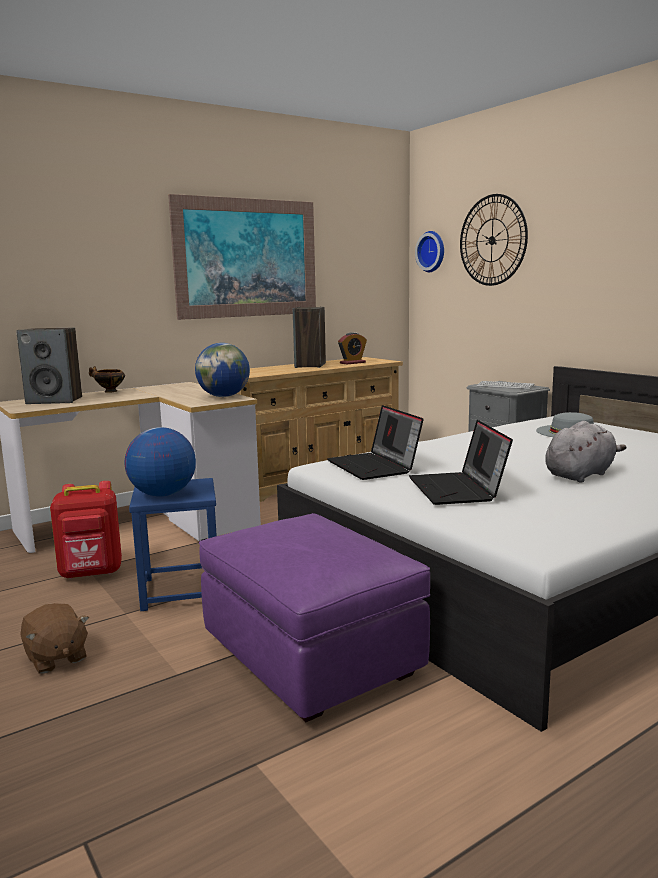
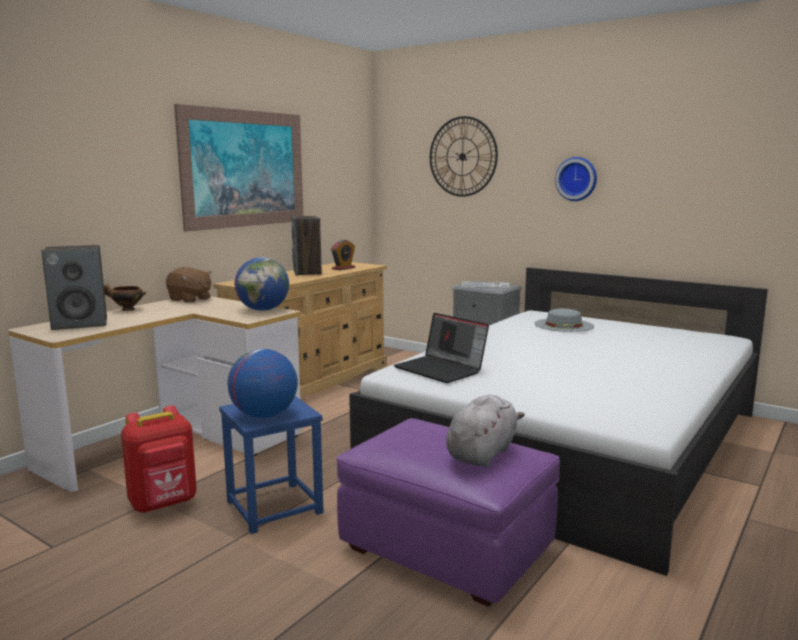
camera: 20 degrees left, 0 degrees up
(56, 658) = (203, 596): brown plush toy -> brown plush toy (190, 299)
(432, 251) = (400, 163): wall clock -> wall clock (577, 179)
(458, 490) = (534, 385): laptop -> none
(580, 475) = (608, 363): grey plush toy -> grey plush toy (482, 453)

